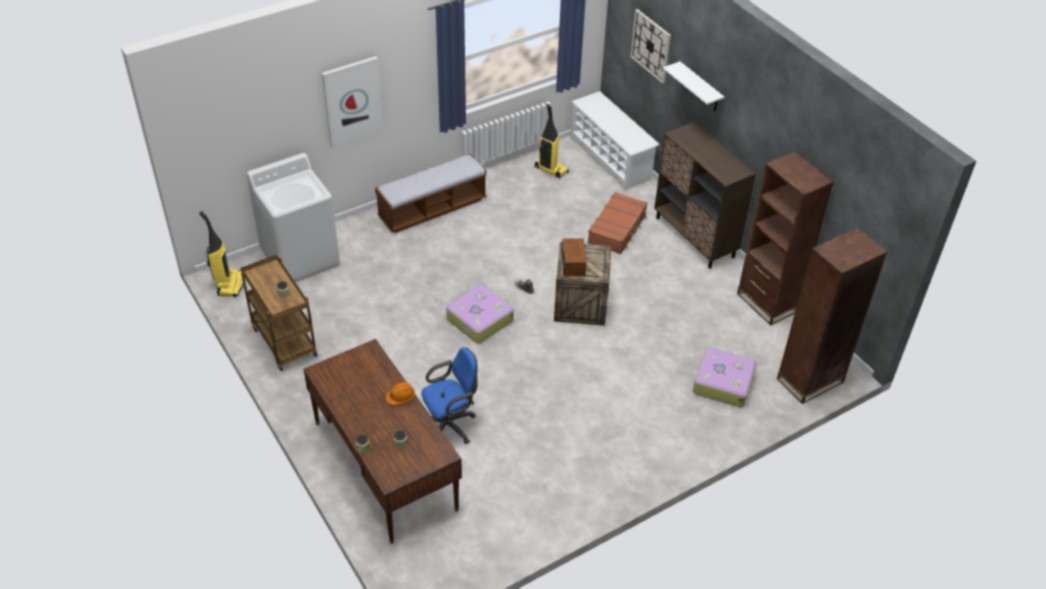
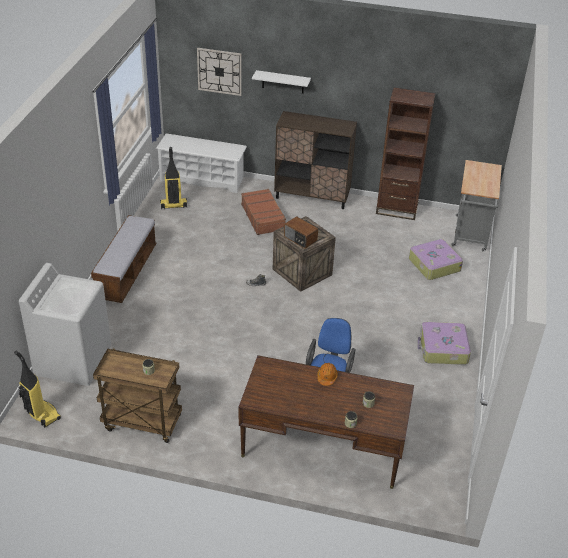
camera: 45 degrees left, 5 degrees down
(352, 101) = (61, 199): picture -> none
(479, 320) = (255, 320): suitcase -> suitcase (442, 349)
(809, 380) = (470, 236): brown bookcase -> grey cart

